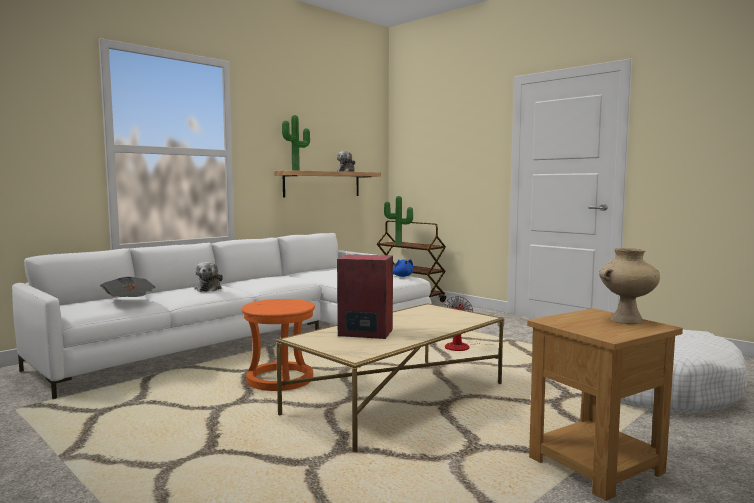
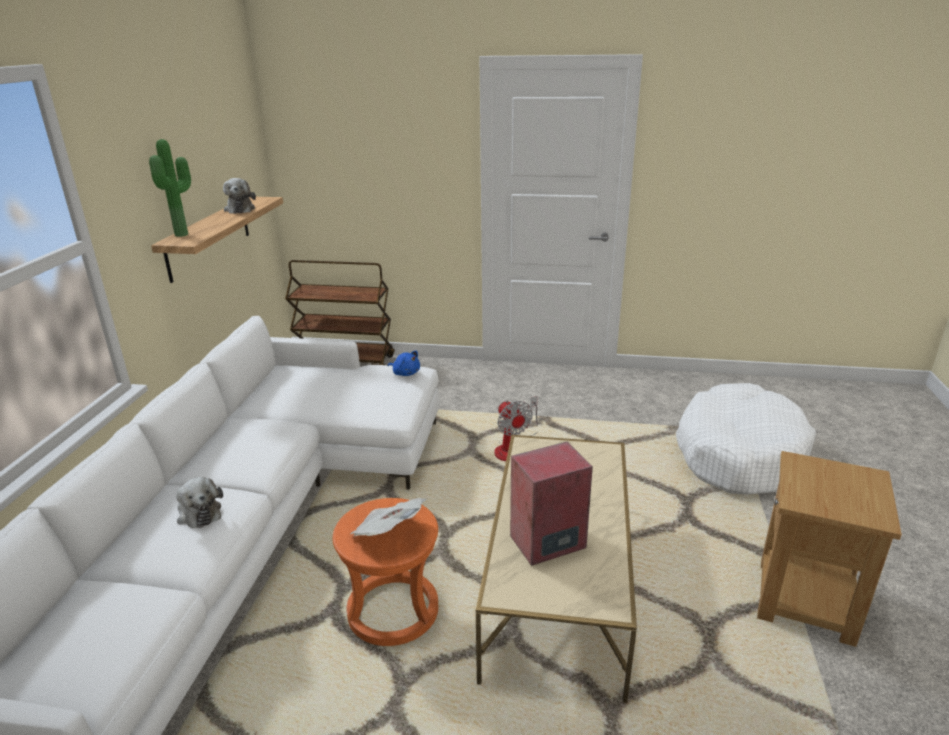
camera: 35 degrees left, 20 degrees up
(130, 301) = (130, 614): newspaper -> newspaper (389, 532)
(398, 245) = (321, 296): potted plant -> none
(627, 320) = (841, 472): beige vase -> none

